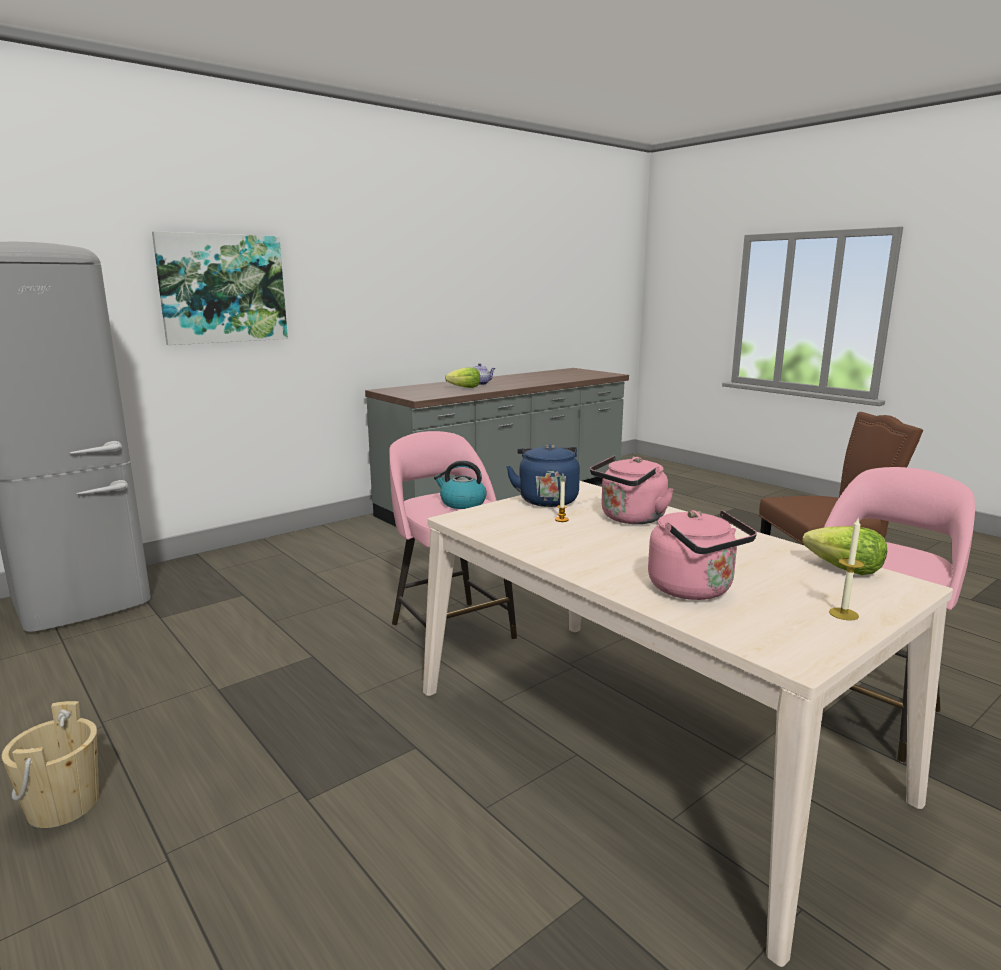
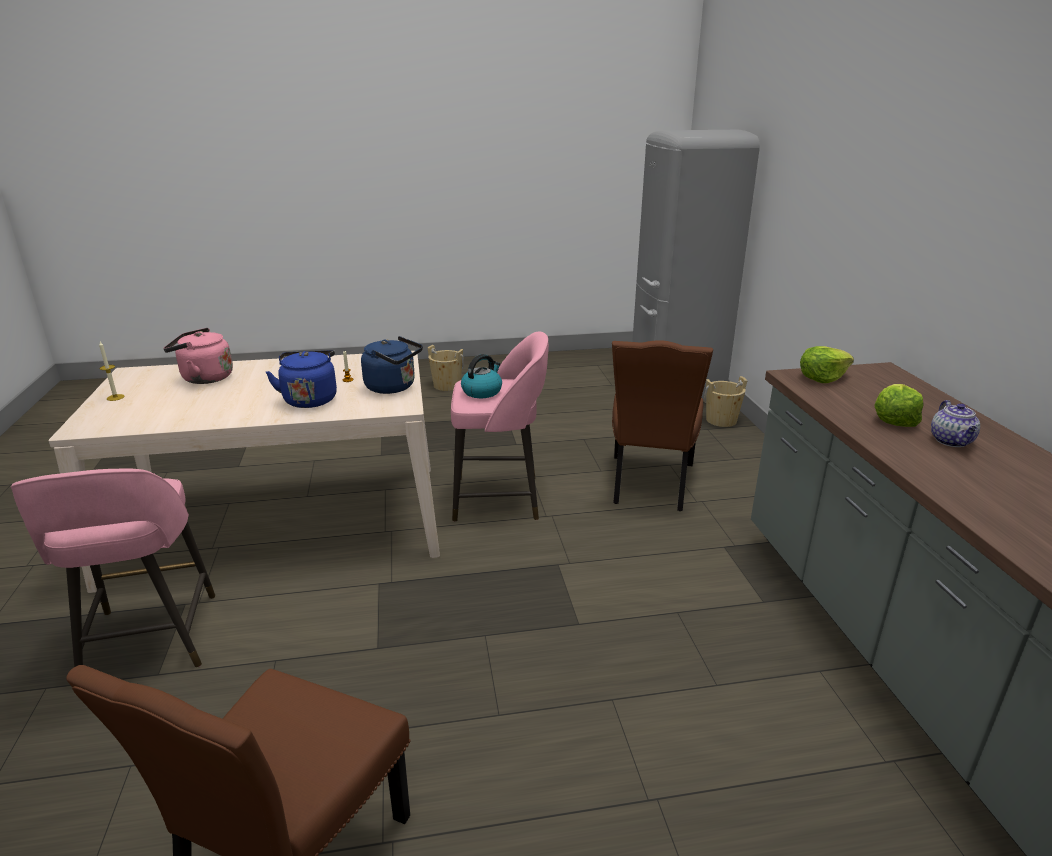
camera: 120 degrees right, 10 degrees up
(188, 567) = (721, 420): none -> beige bucket
(223, 288) = (825, 184): picture -> none
(355, 575) = (650, 481): none -> brown chair
(630, 519) = (310, 399): pink kettle -> blue kettle
(844, 569) = (127, 424): lettuce -> lettuce (822, 378)

